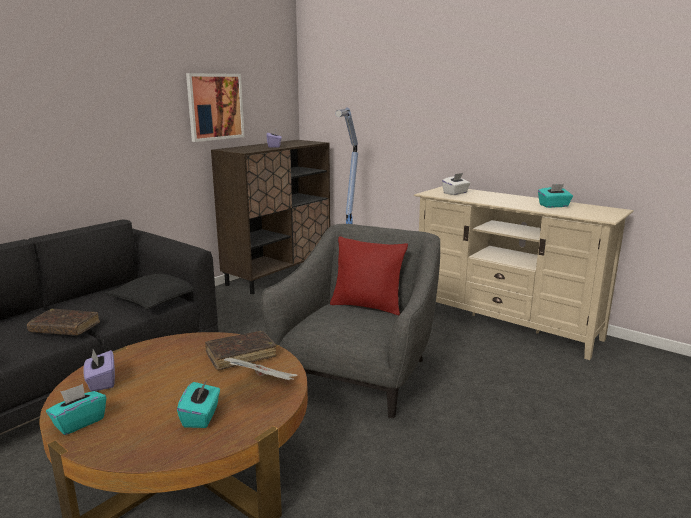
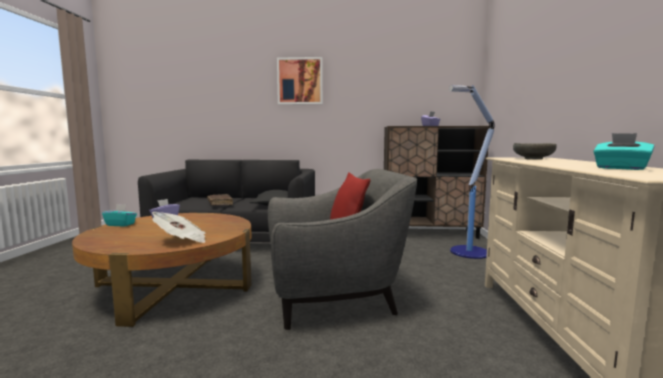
camera: 55 degrees right, 10 degrees down
(201, 417) = (134, 238): turquoise tissue box -> none
(215, 106) = (393, 97): picture -> picture (300, 81)
(241, 355) = (219, 229): brown book -> none
(455, 193) = (533, 159): white tissue box -> grey bowl

